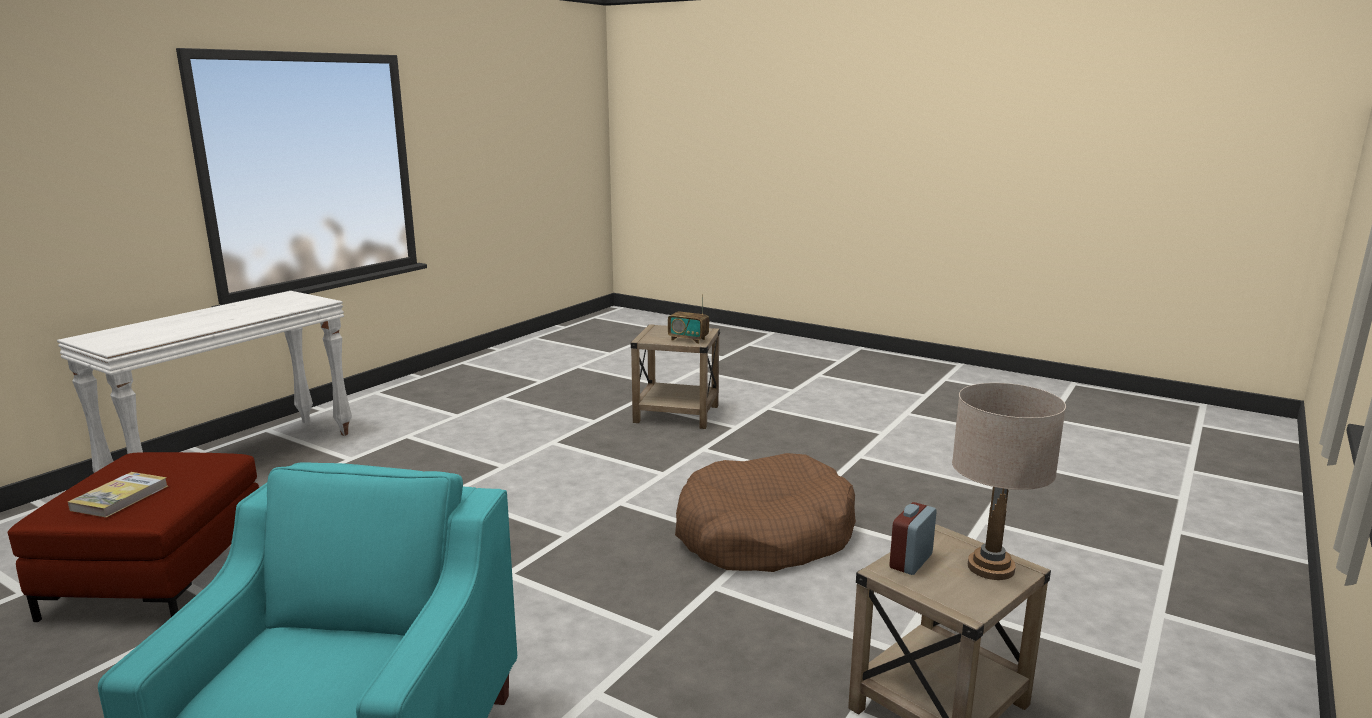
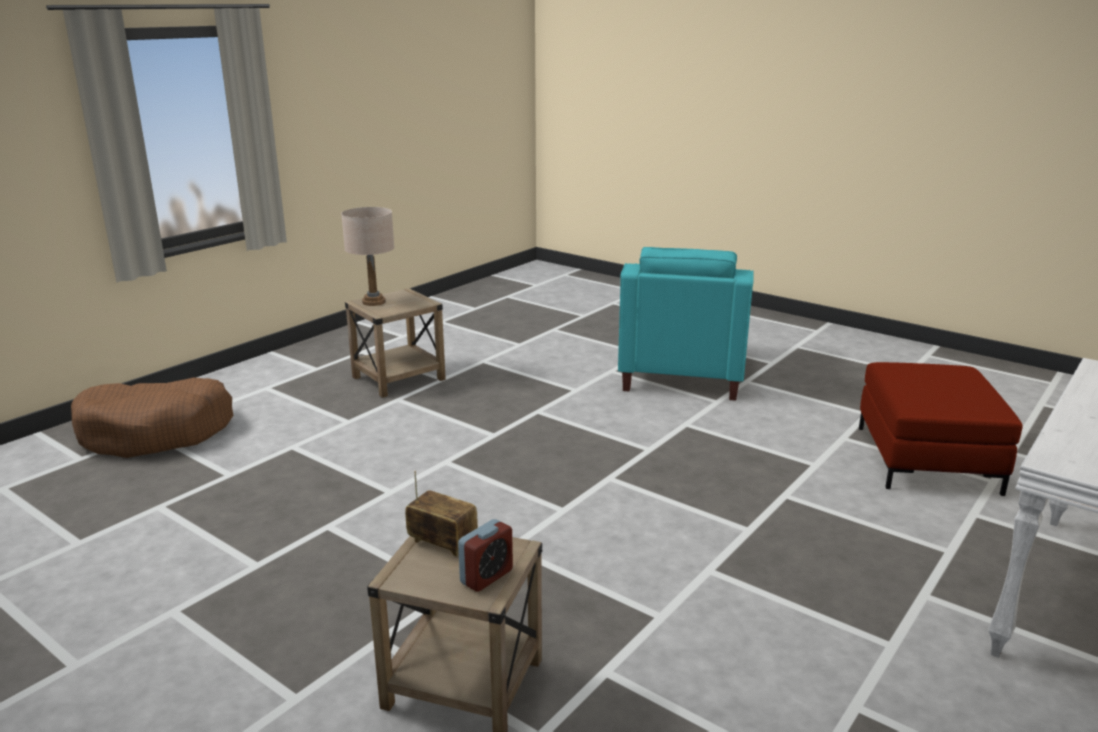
camera: 175 degrees left, 5 degrees up
(120, 498) = (931, 375): book -> none
(763, 535) = (436, 470): brown dog bed -> brown dog bed (156, 432)
(911, 561) = (410, 305): alarm clock -> alarm clock (486, 576)

